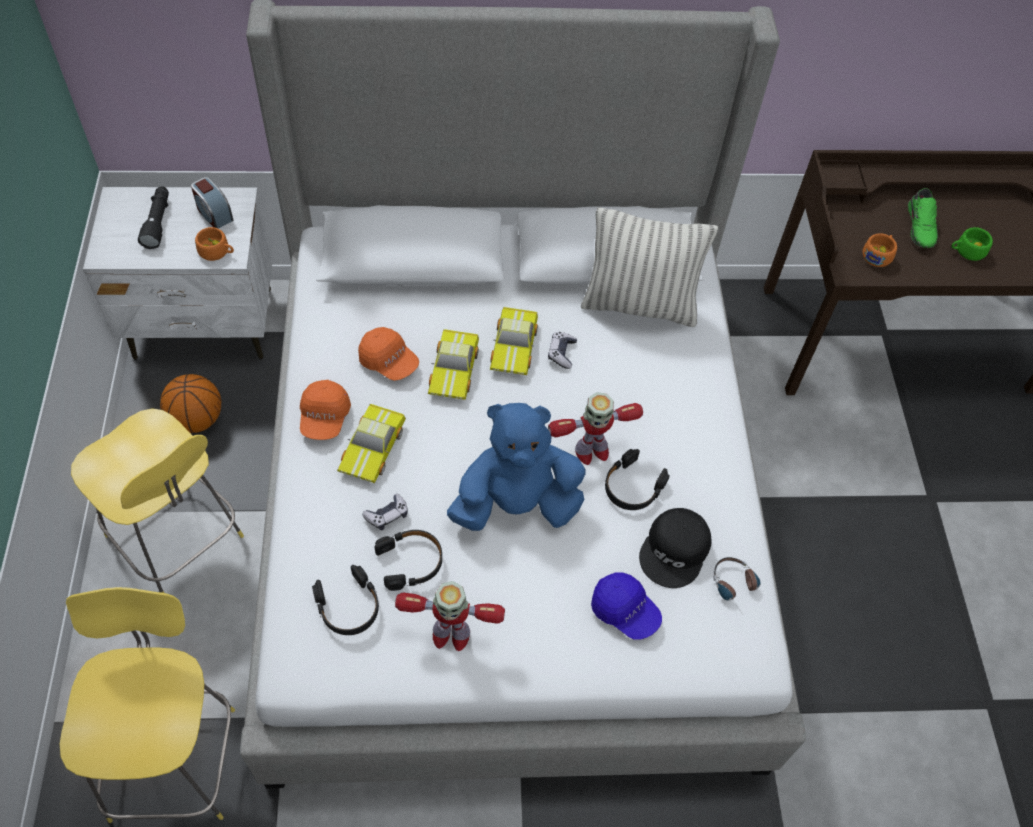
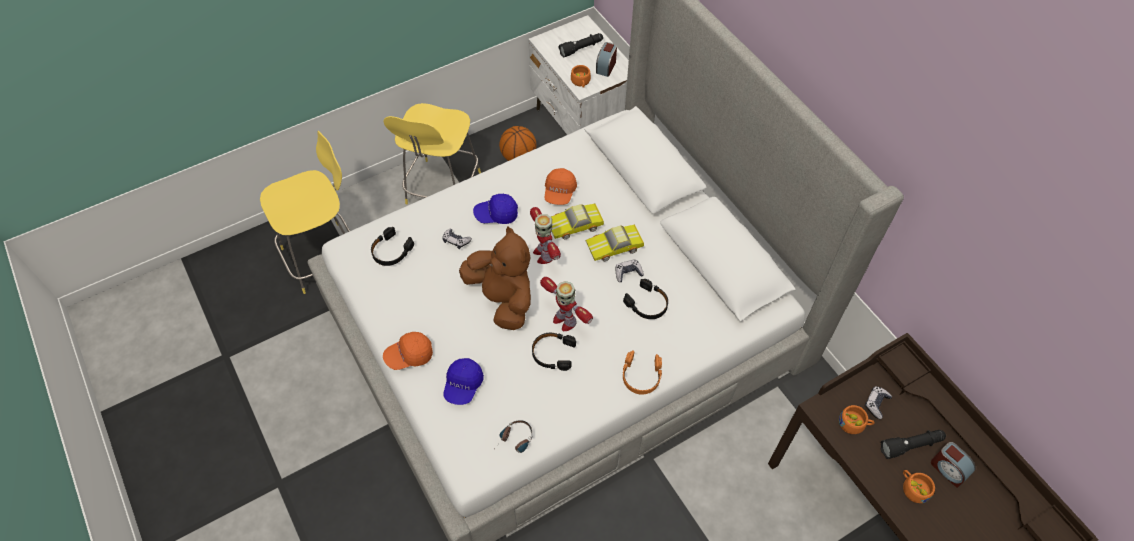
camera: 65 degrees right, 0 degrees up
(324, 417) = (502, 183): orange cap -> orange cap (409, 355)
(374, 448) = (496, 215): toy car -> blue cap
(410, 562) = (433, 265): black headphones -> black headphones (647, 304)
(450, 634) = (400, 305): toy robot -> toy robot (543, 254)
(516, 504) = (503, 299): blue plush toy -> brown plush toy
(639, 305) = (699, 298): pillow -> none
(675, 551) = (520, 396): black cap -> none
(712, 412) = (641, 376): none -> orange headphones
(863, 226) = (876, 404): none -> game controller
(921, 227) = (911, 445): green shoe -> black flashlight
(958, 215) = (948, 469): none -> alarm clock
(966, 251) = (913, 488): green cup -> orange cup

